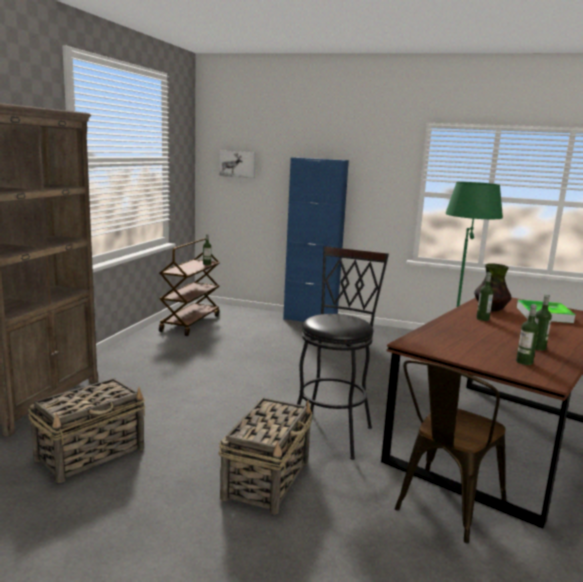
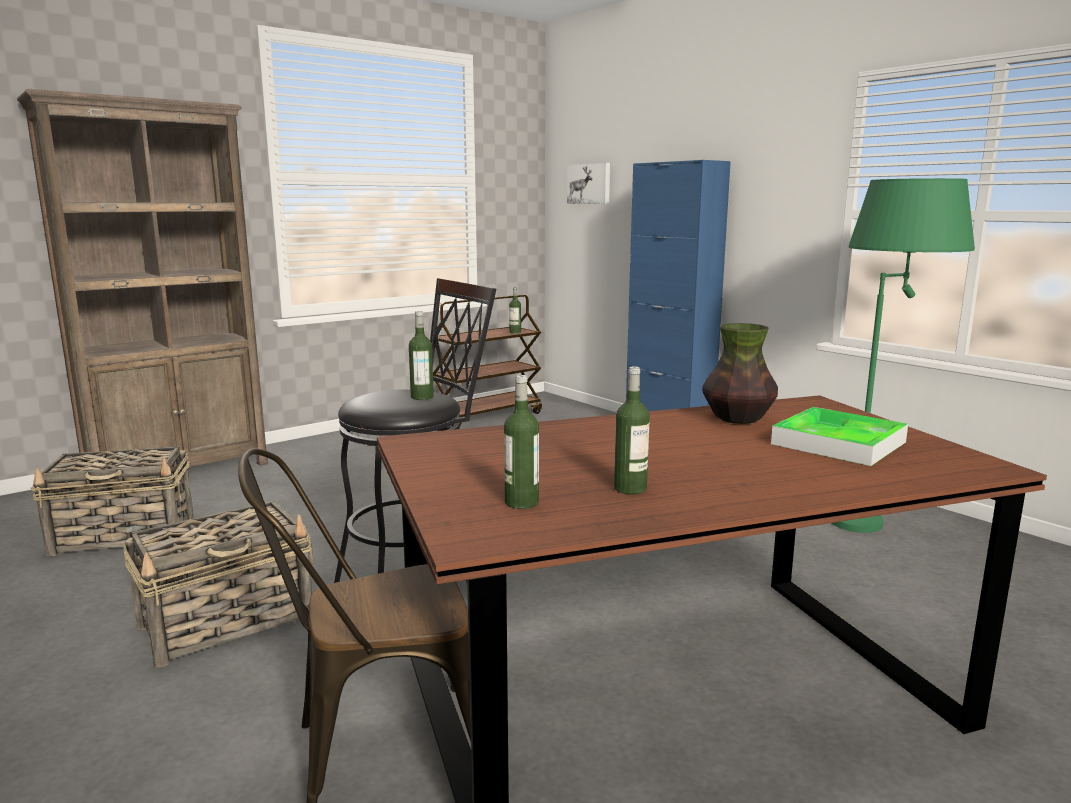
camera: 35 degrees right, 0 degrees up
(482, 319) = (667, 430): bottle -> bottle (422, 397)

